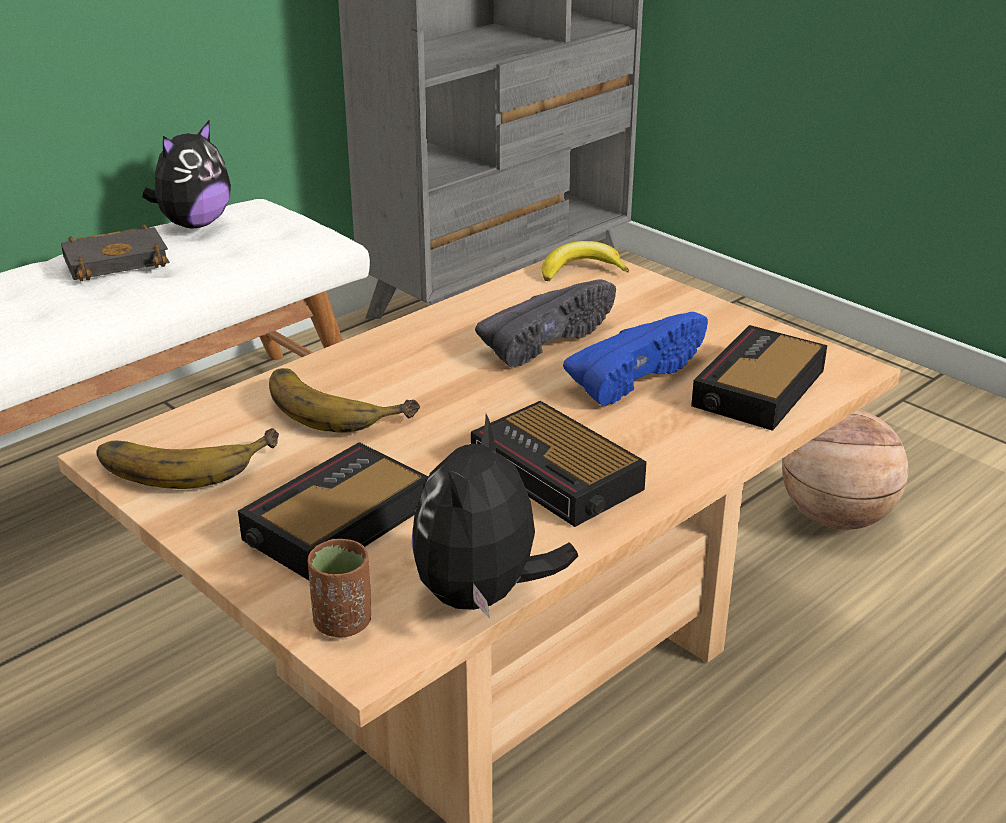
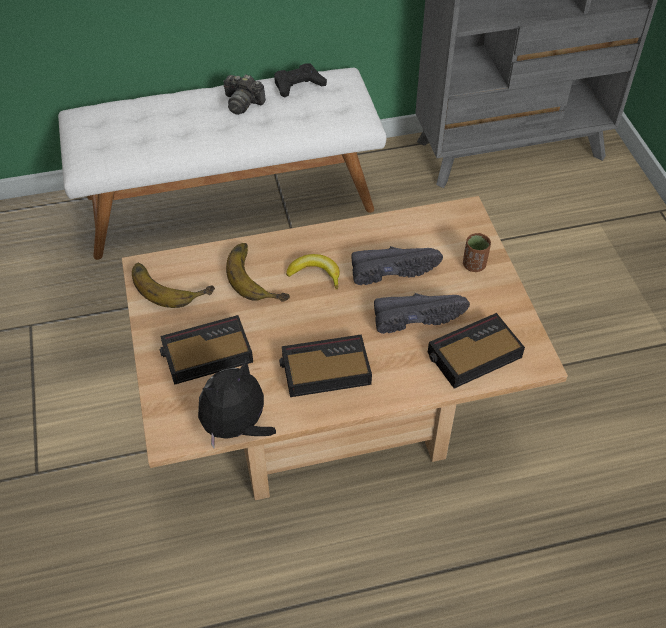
camera: 30 degrees right, 20 degrees up
(118, 260) = (242, 103): black book -> camera
(194, 224) = (298, 84): plush toy -> black game controller
(343, 623) = (171, 414): brown cup -> brown cup (474, 265)
(559, 476) = (324, 370): alarm clock -> alarm clock turned 90 degrees clockwise
(581, 270) = (457, 220): banana -> banana (315, 274)
(632, 375) = (416, 316): blue shoe -> black shoe
(836, 518) = (579, 405): basketball -> none

